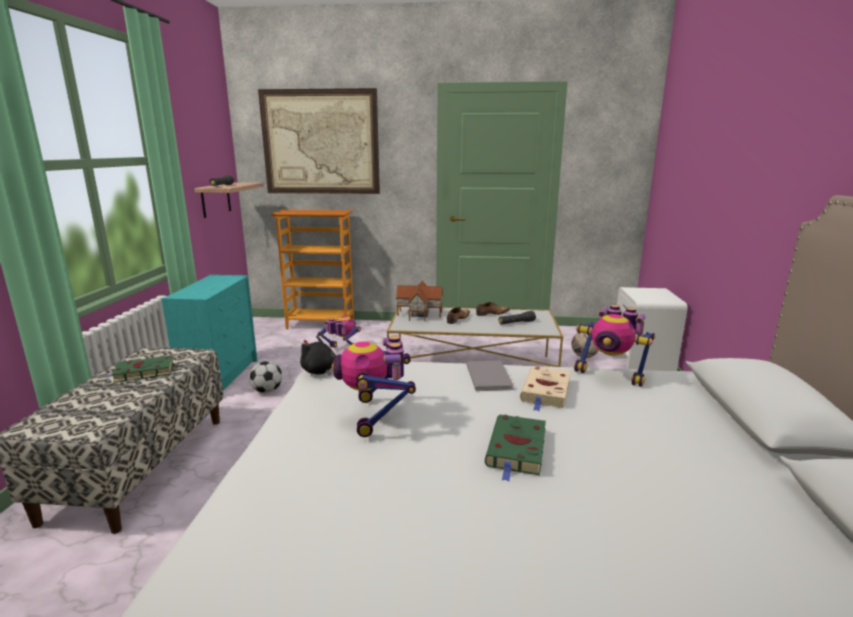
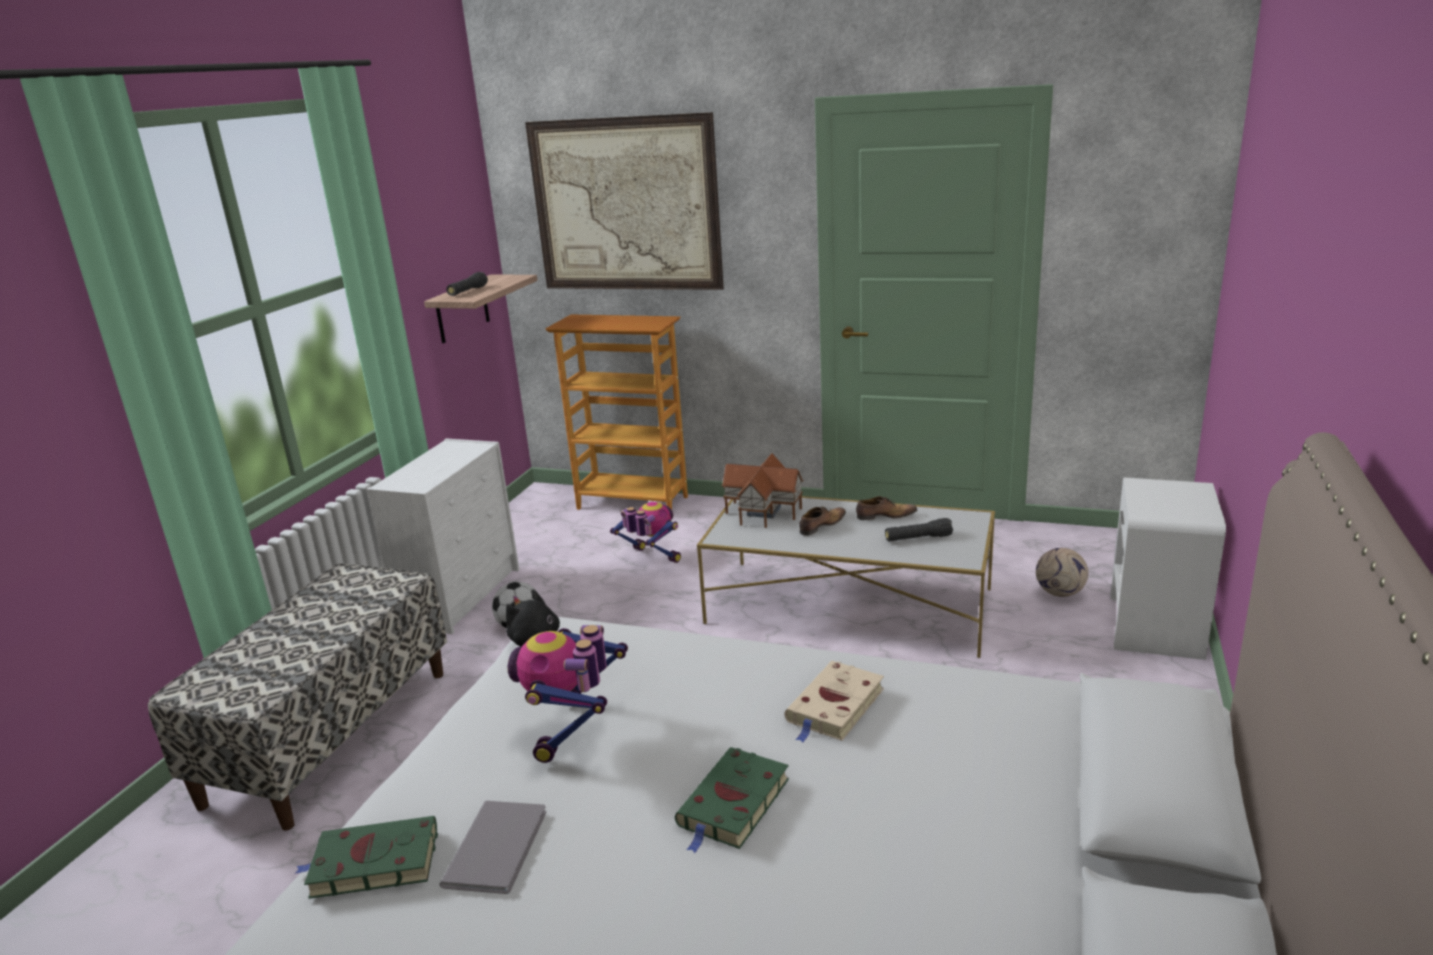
camera: 15 degrees right, 5 degrees up
(142, 372) = (329, 610): green book -> green book (371, 864)
(221, 377) = (462, 596): turquoise dresser -> white dresser
(490, 376) = (768, 670): grey book -> grey book (500, 845)
(610, 375) = (957, 683): toy robot -> none

